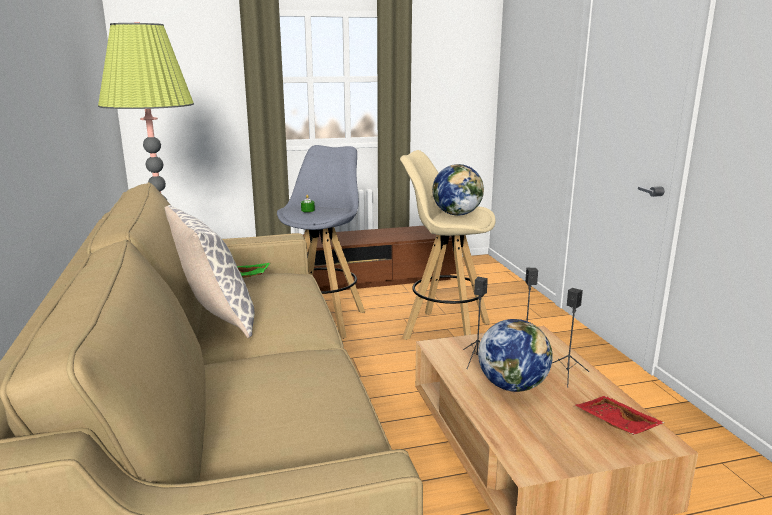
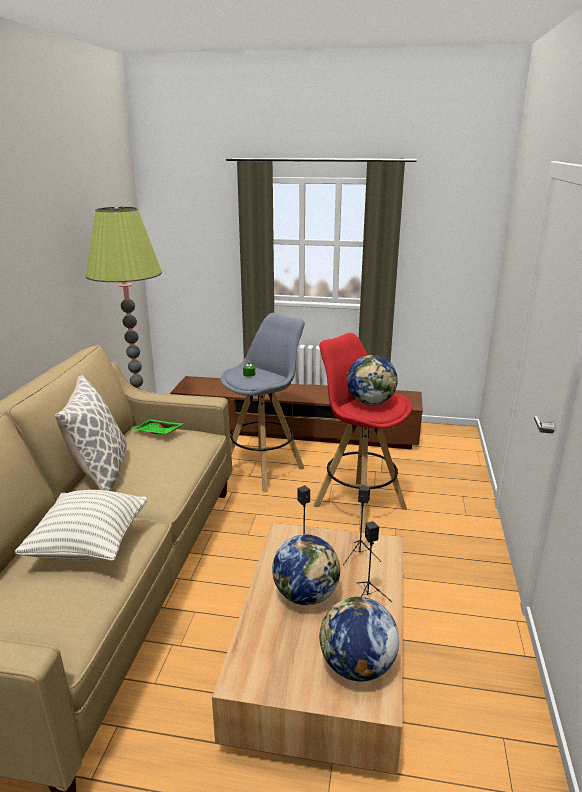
camera: 25 degrees right, 5 degrees up
(287, 380) = (89, 546): none -> pillow
(444, 330) = (358, 505): beige stool -> red stool
(615, 424) = (356, 667): red tray -> globe

